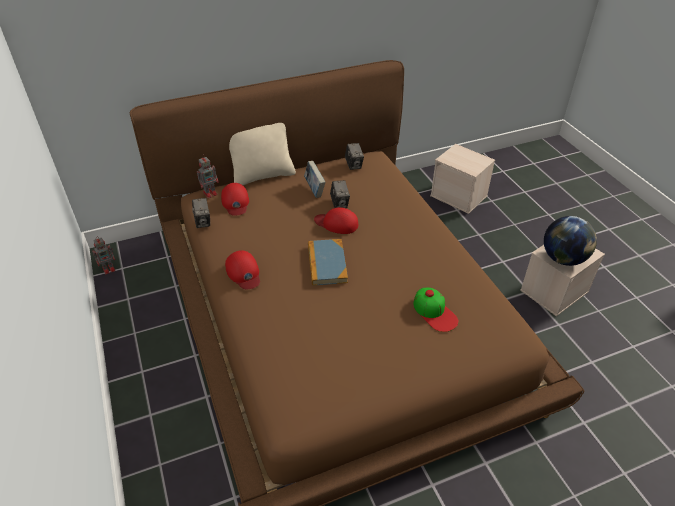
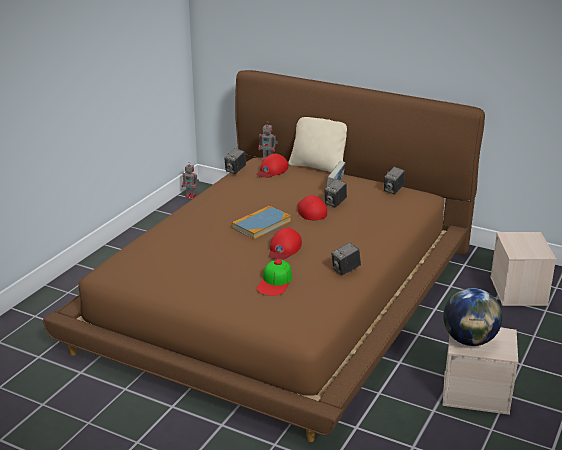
camera: 50 degrees right, 15 degrees down
(244, 272) = (208, 202): red cap -> red cap (284, 248)
(452, 261) = (345, 270): none -> camera

